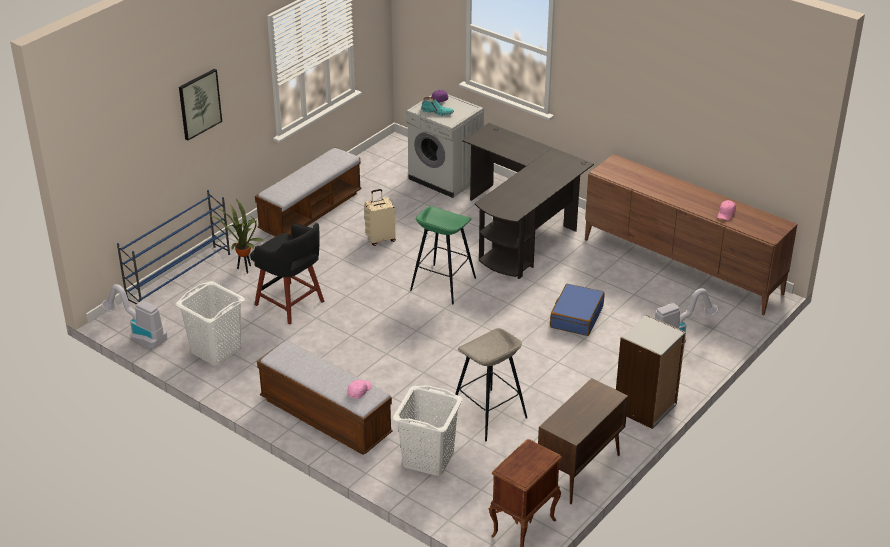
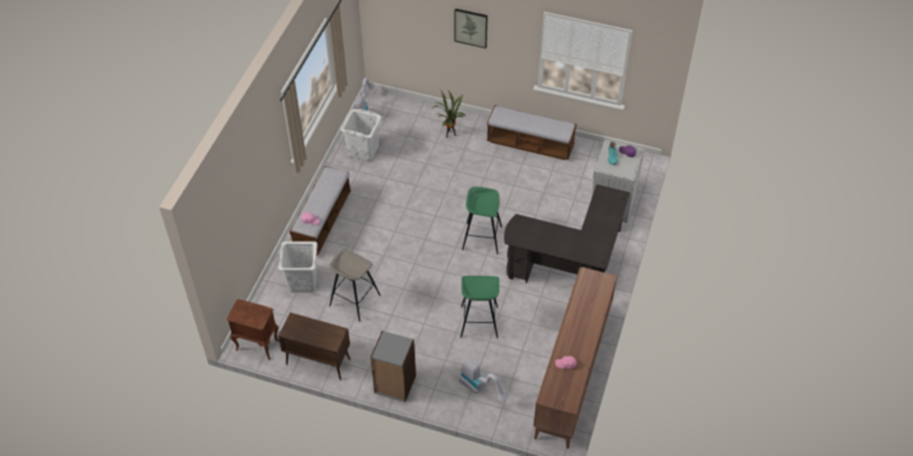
camera: 70 degrees right, 15 degrees up
(180, 277) = (427, 108): blue shoe rack -> none
(291, 304) = (424, 169): black stool -> none
(380, 239) = (517, 190): beige suitcase -> none
(576, 317) = (479, 322): blue suitcase -> green stool

